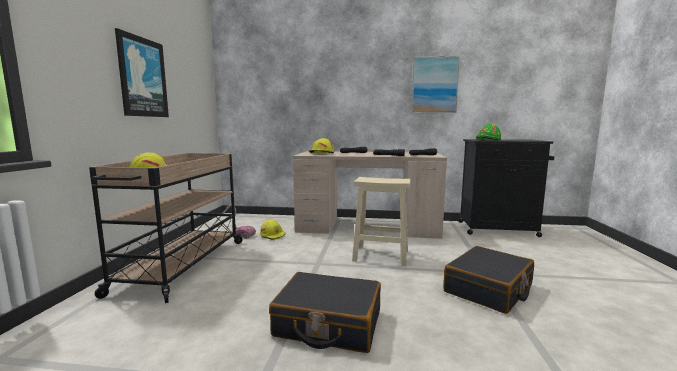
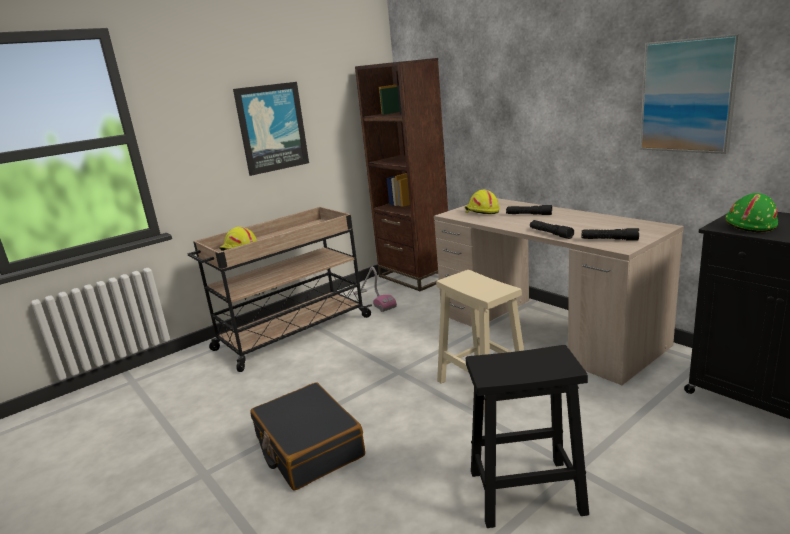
camera: 45 degrees right, 10 degrees up
(240, 219) = (415, 277): none -> brown bookcase
(273, 235) = (412, 314): yellow hard hat -> none
(489, 289) = (528, 491): black suitcase -> black stool

